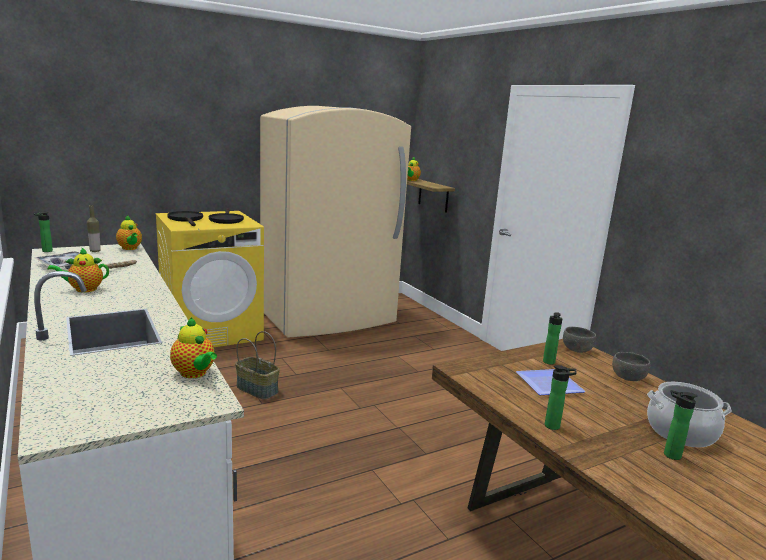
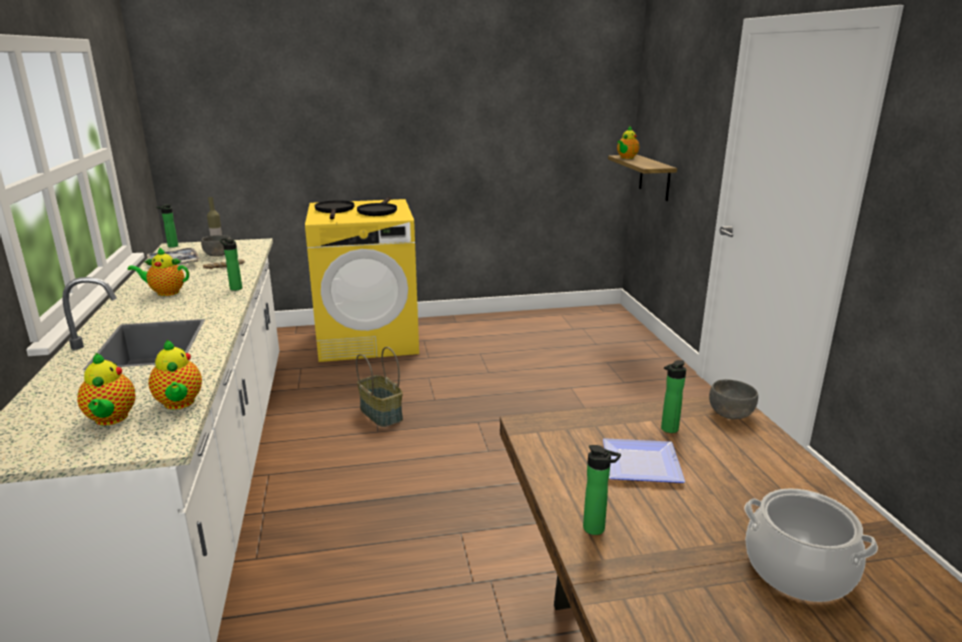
camera: 20 degrees right, 5 degrees up
(130, 248) = (255, 245): teapot -> teapot (111, 419)
(329, 318) = (510, 332): beige fridge -> none
(627, 377) = (779, 466): grey bowl -> grey bowl (217, 254)
(669, 455) = (746, 604): bottle -> bottle (234, 288)

